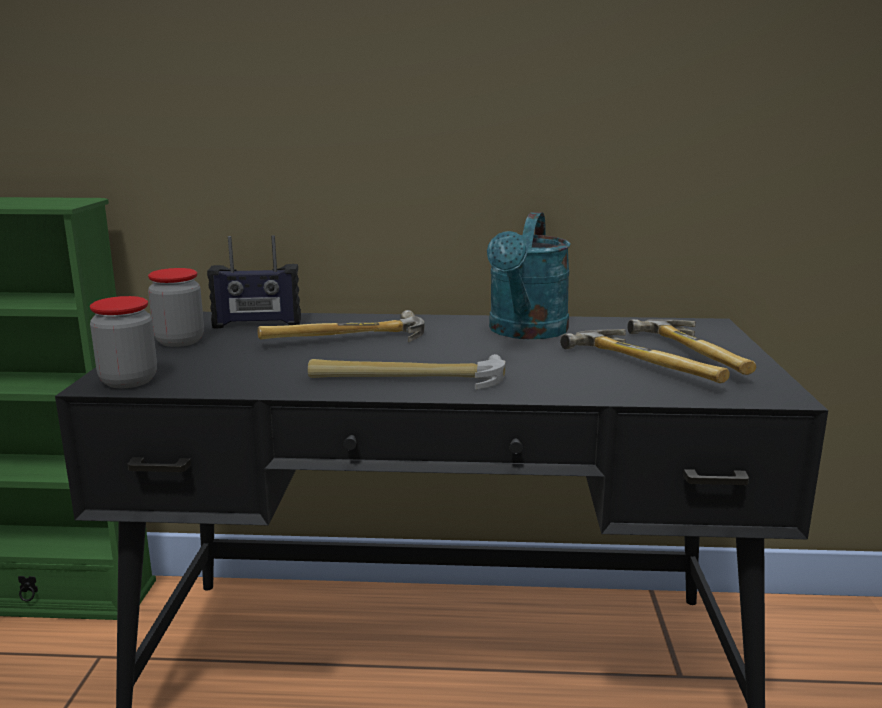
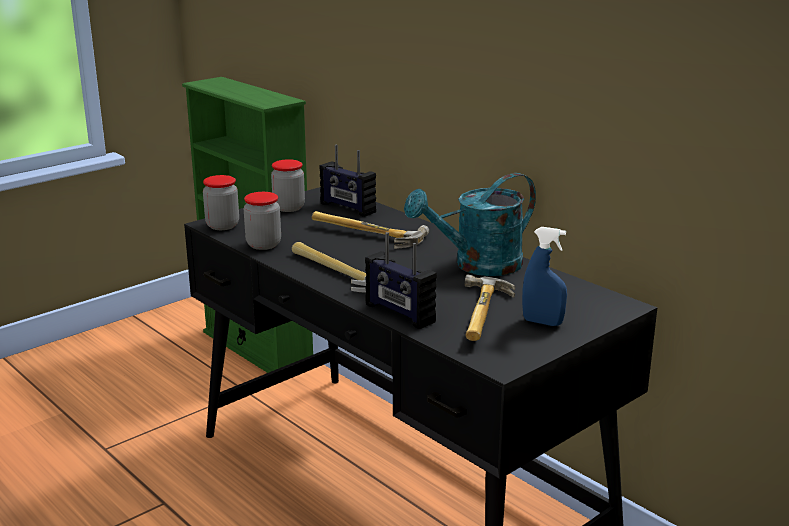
camera: 45 degrees right, 5 degrees up
(244, 382) = (263, 245): none -> jar
(579, 391) = (399, 313): none -> radio
(701, 354) = (542, 322): hammer -> blue spray bottle

